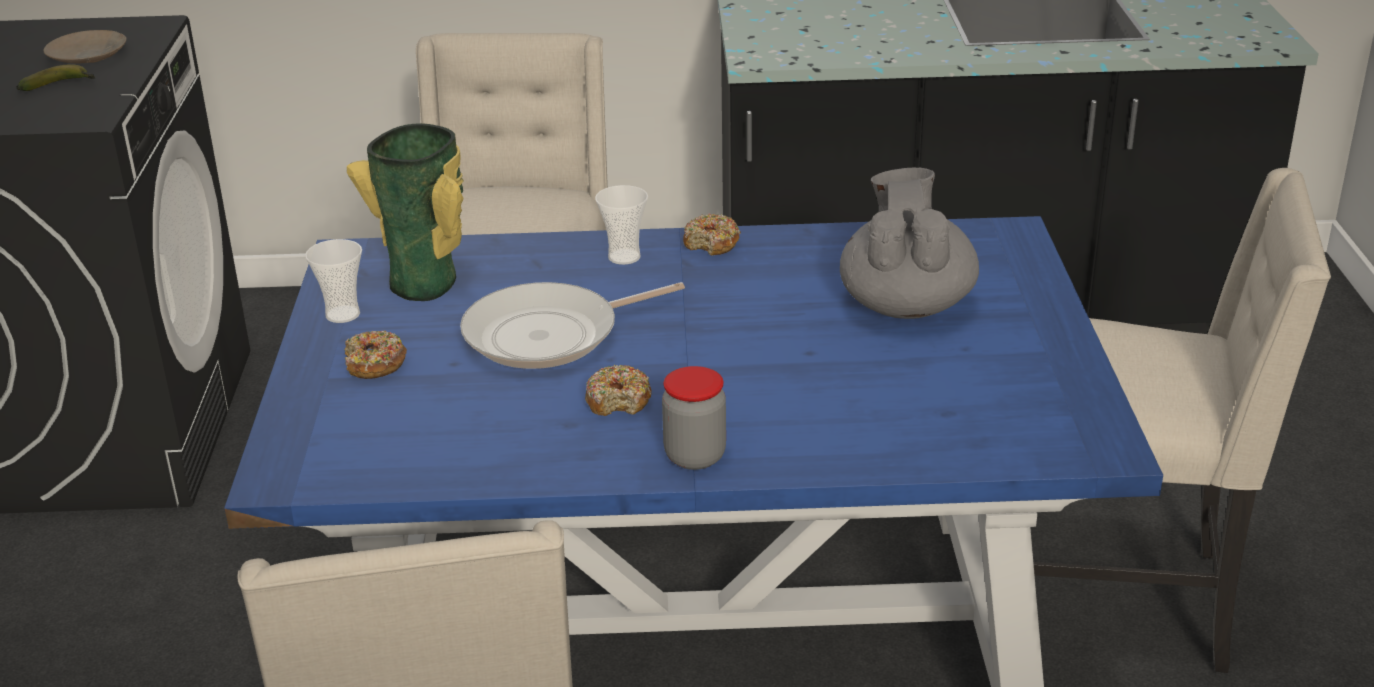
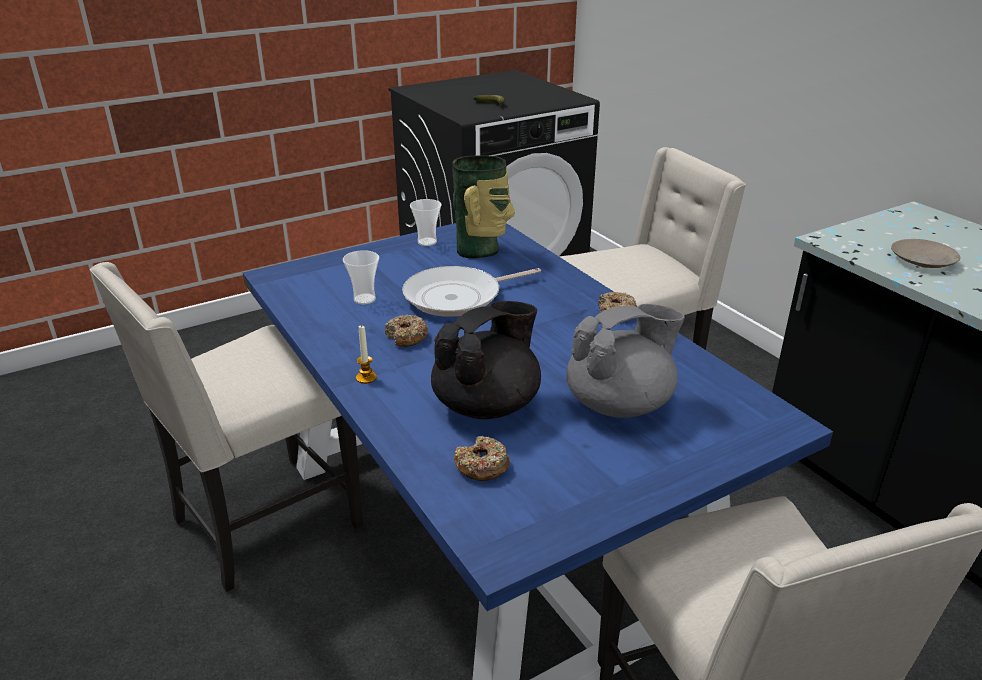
camera: 60 degrees right, 0 degrees up
(88, 56) = (528, 100): beige plate -> beige plate (923, 261)
(375, 364) = (387, 264): donut -> donut (482, 466)
(550, 335) = (458, 297): frying pan -> frying pan turned 60 degrees counterclockwise
(624, 257) = (566, 291): cup -> cup (364, 299)
(695, 456) = (366, 378): jar -> candle
(837, 385) = (487, 405): none -> black teapot

